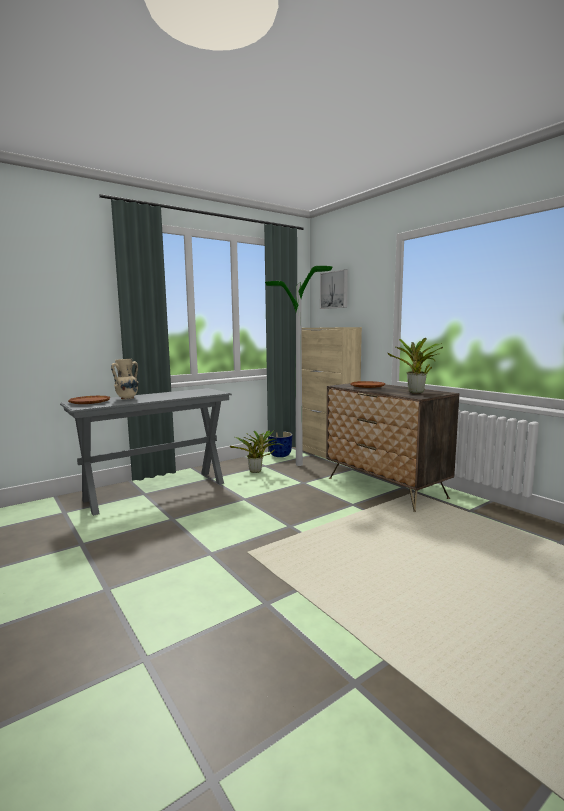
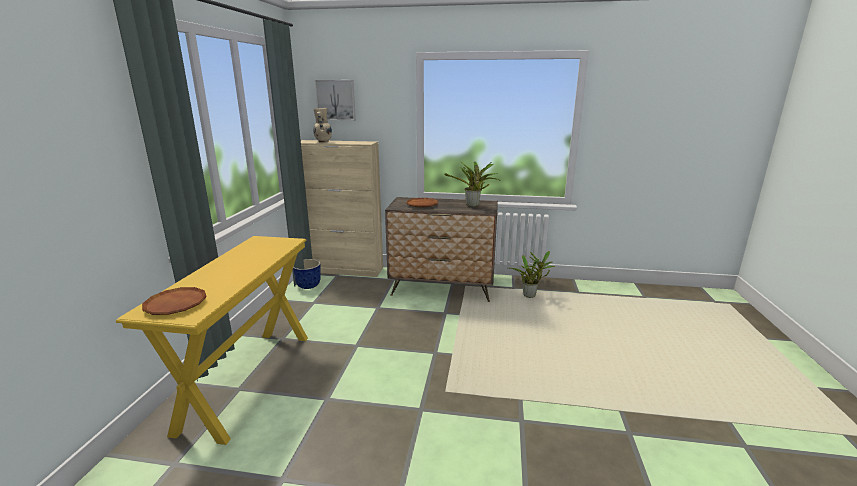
camera: 45 degrees left, 10 degrees up
(126, 398) = (206, 281): beige vase -> beige vase (323, 142)
(156, 491) = (249, 379): grey console table -> yellow console table
(257, 471) = (317, 312): potted plant -> potted plant (531, 295)
(299, 464) = (343, 290): floor lamp -> none

